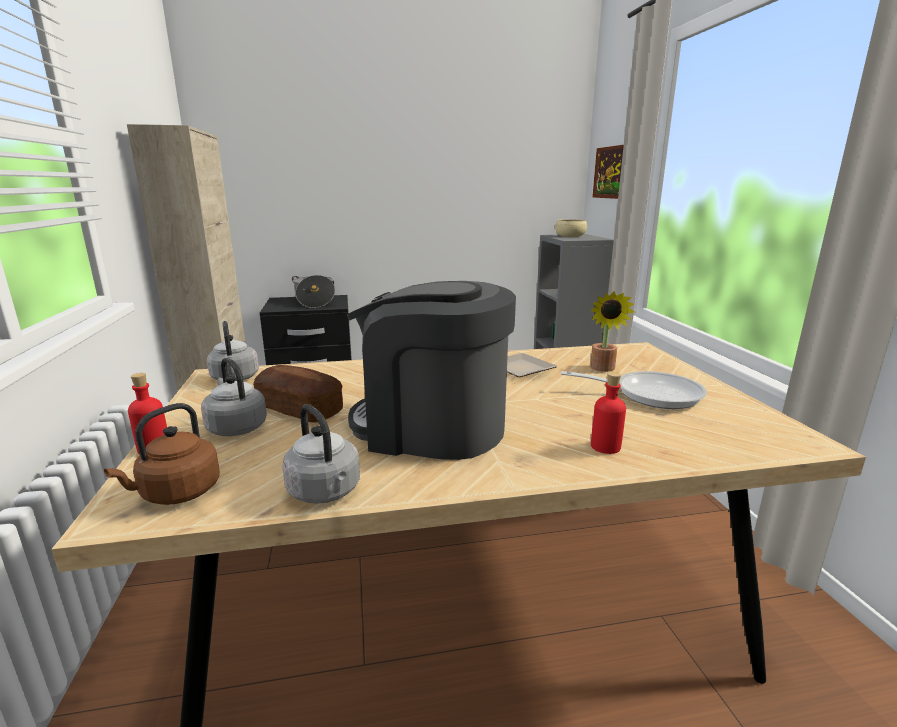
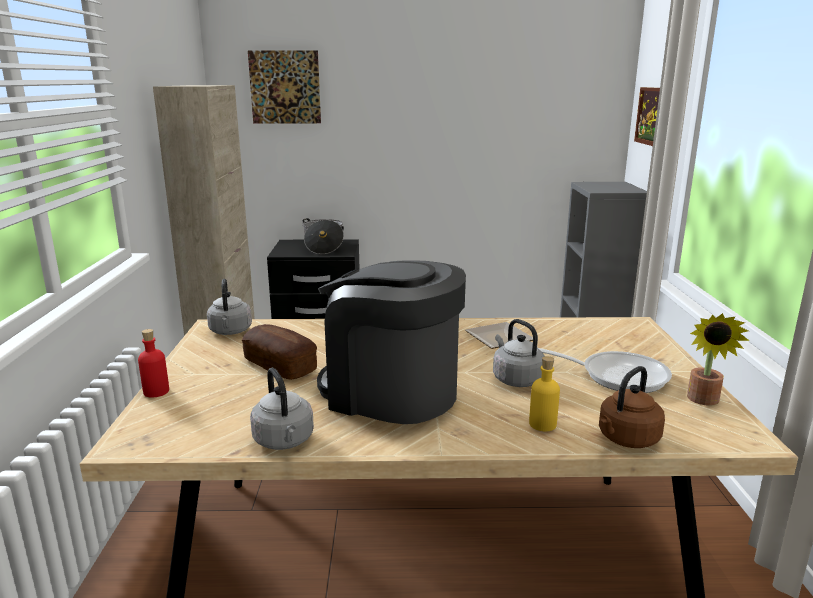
camera: 10 degrees right, 0 degrees up
(177, 493) = (170, 431): brown kettle -> brown kettle (626, 439)
(236, 427) = (223, 378): grey kettle -> grey kettle (515, 379)
(267, 146) = (285, 87): none -> picture
(570, 236) = (603, 185): beige bowl -> none
(603, 369) = (583, 345): potted plant -> potted plant (703, 401)
(605, 446) = (542, 424): red bottle -> yellow bottle

